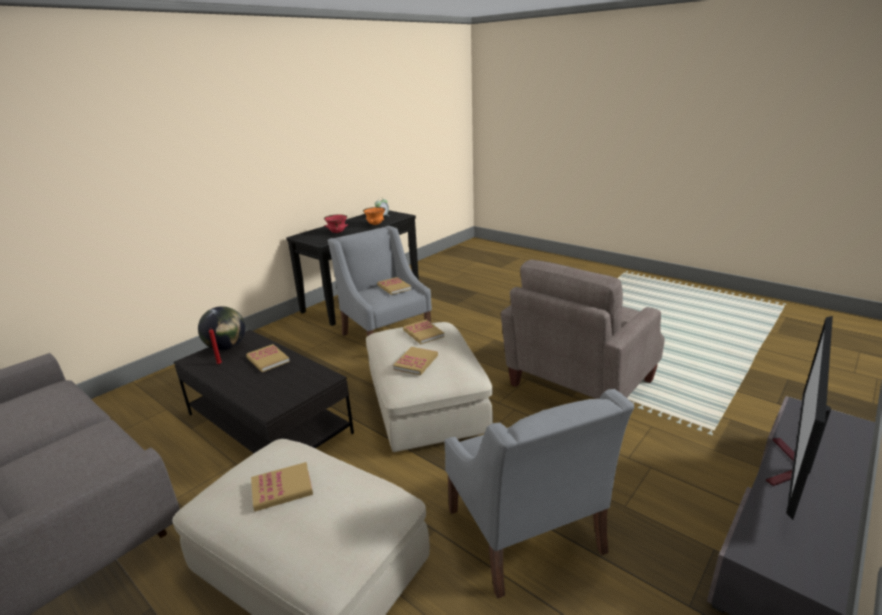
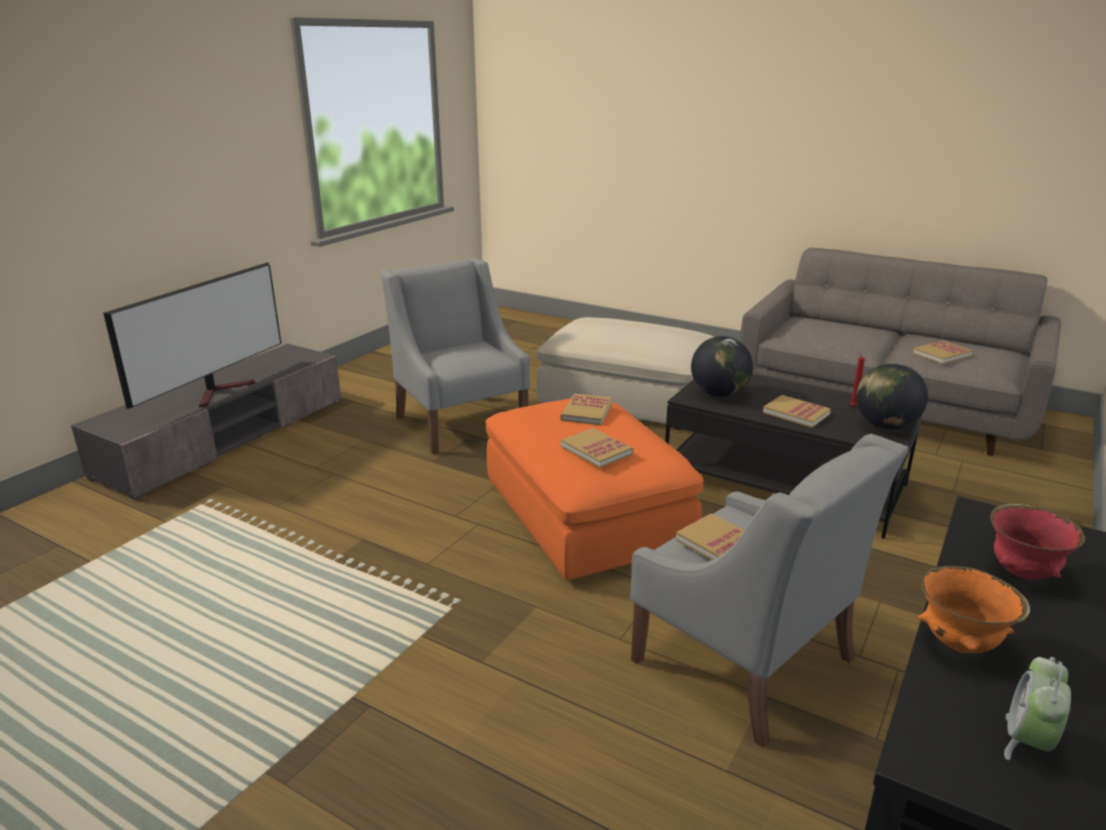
camera: 170 degrees right, 0 degrees up
(282, 488) = (644, 333): book -> book (941, 354)
(300, 381) = (719, 394): none -> globe
(425, 404) = (587, 516): beige ottoman -> orange ottoman
(578, 385) = (342, 558): beige armchair -> none

